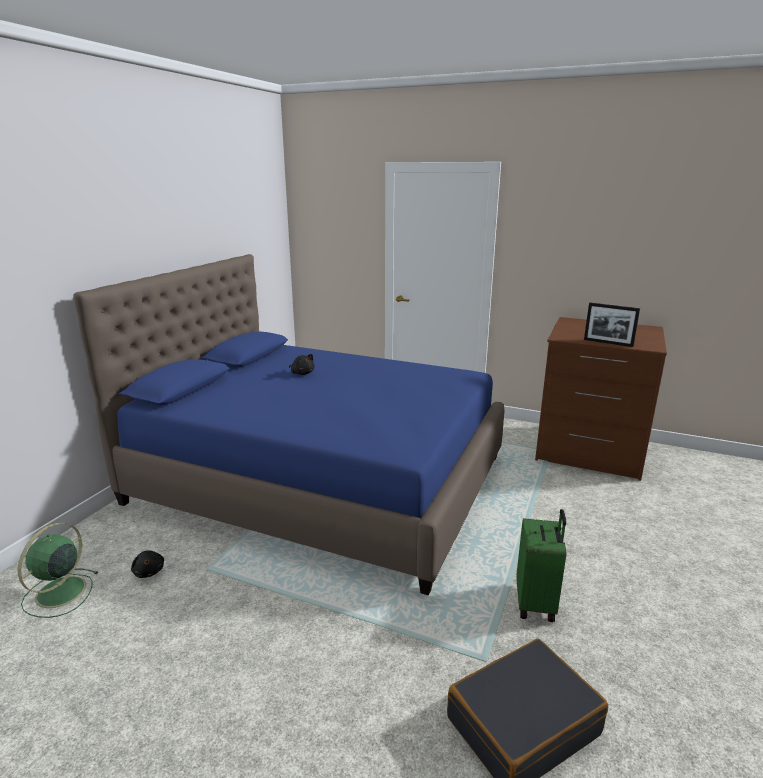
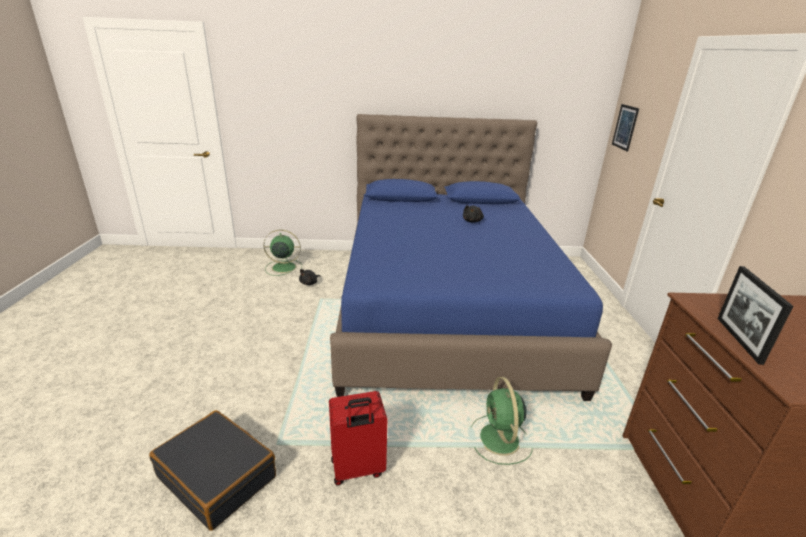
camera: 65 degrees right, 5 degrees up
(316, 245) = (625, 127): none -> picture
(523, 512) = (500, 440): none -> green fan
(536, 603) = (357, 469): green suitcase -> red suitcase

